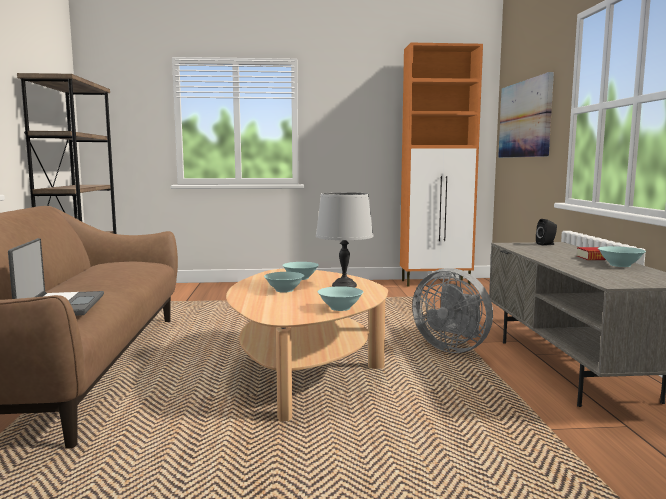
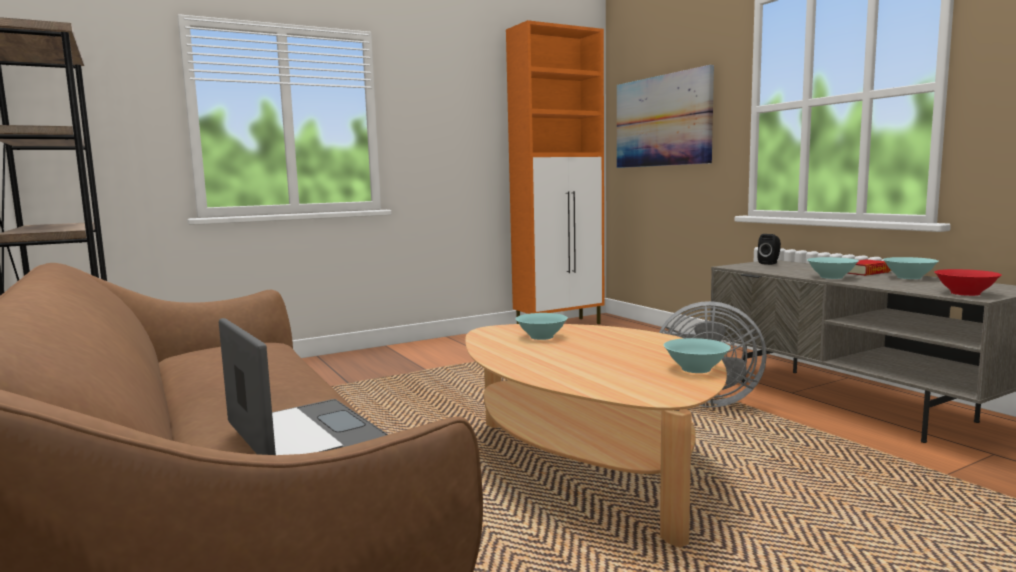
camera: 25 degrees left, 0 degrees up
(284, 290) = (564, 356): turquoise bowl -> turquoise bowl (831, 277)
(344, 286) = (622, 339): grey table lamp -> none
(614, 280) = (964, 293): none -> red bowl

